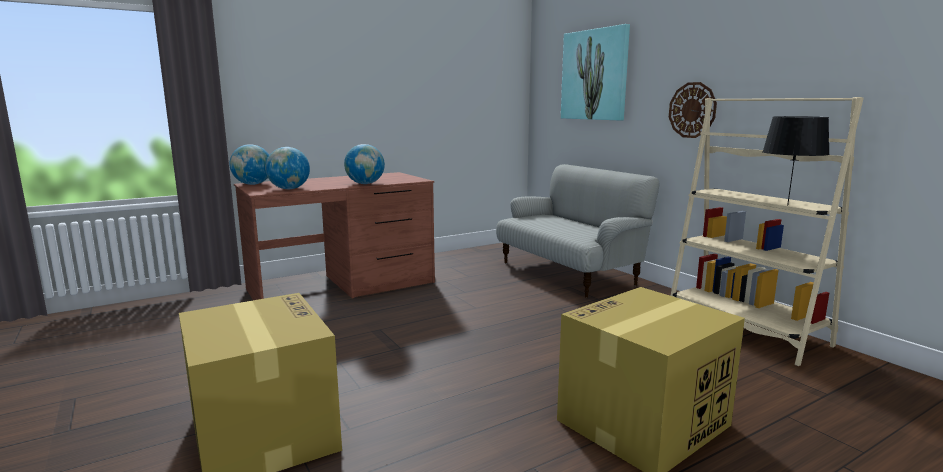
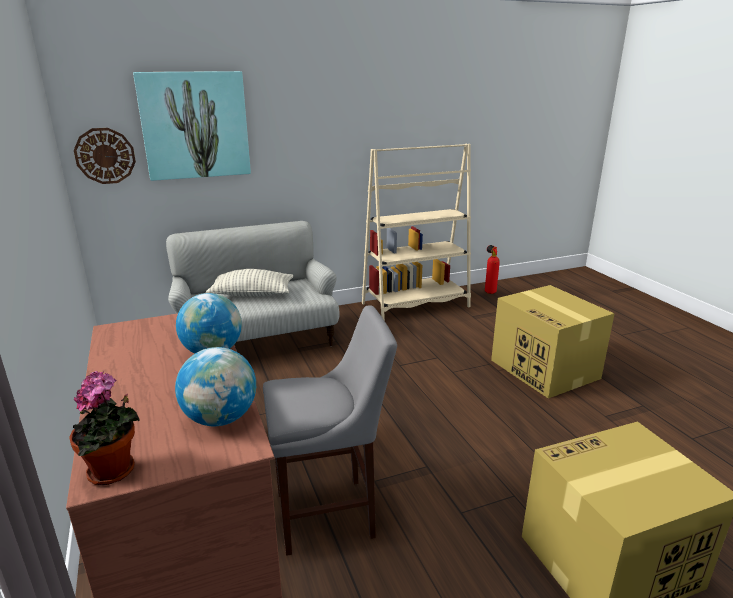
camera: 80 degrees left, 10 degrees up
(253, 184) = (115, 472): globe -> potted plant
(344, 318) = (331, 514): none -> grey stool
(566, 224) = (252, 294): none -> pillow
(692, 110) = (326, 156): wall clock -> wall clock (105, 156)
(788, 205) = (447, 216): black table lamp -> none
(898, 383) = (489, 291): none -> fire extinguisher

